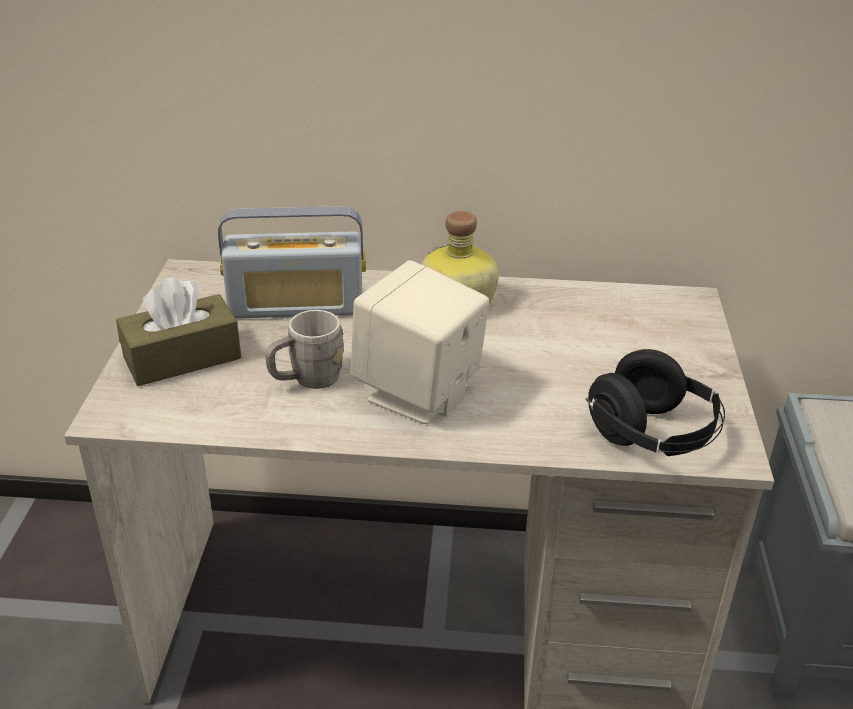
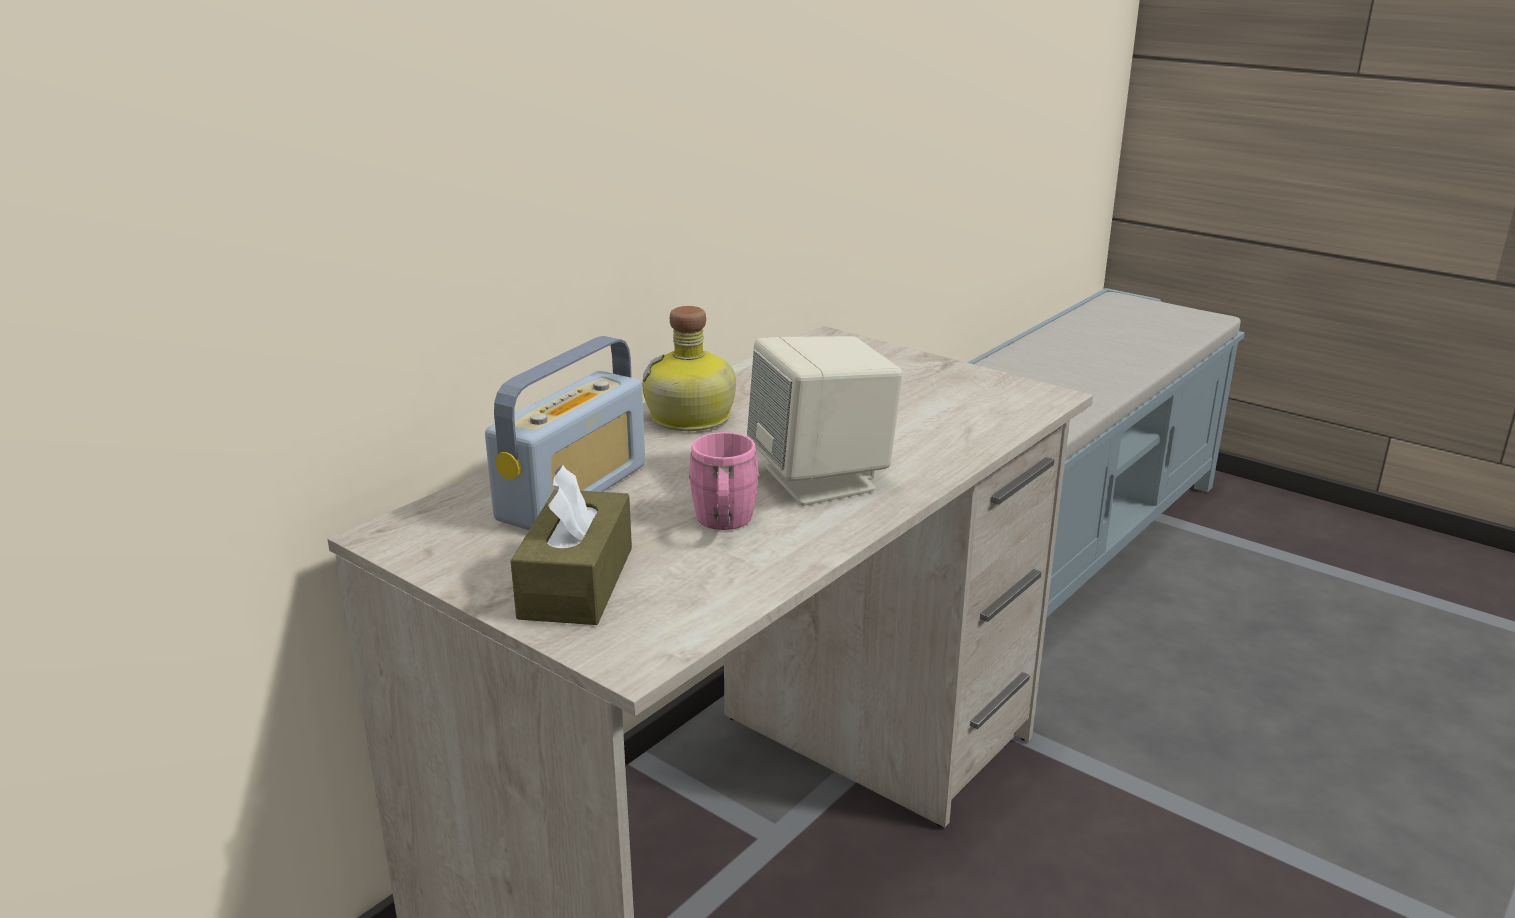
camera: 55 degrees left, 10 degrees down
(307, 380) = (724, 524): grey mug -> pink mug
(652, 435) = (996, 412): black headphones -> none

